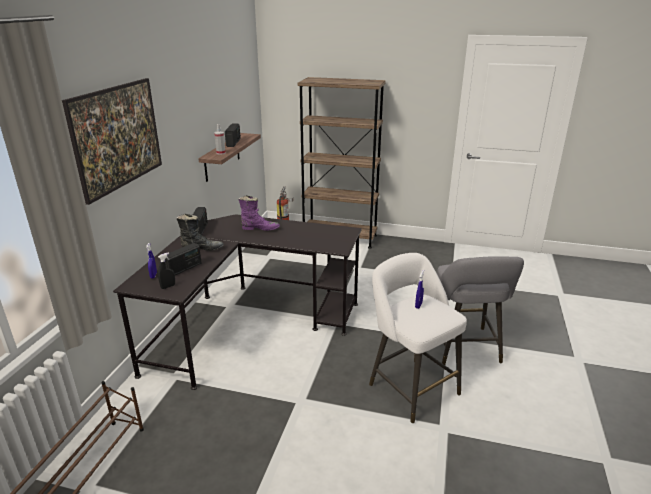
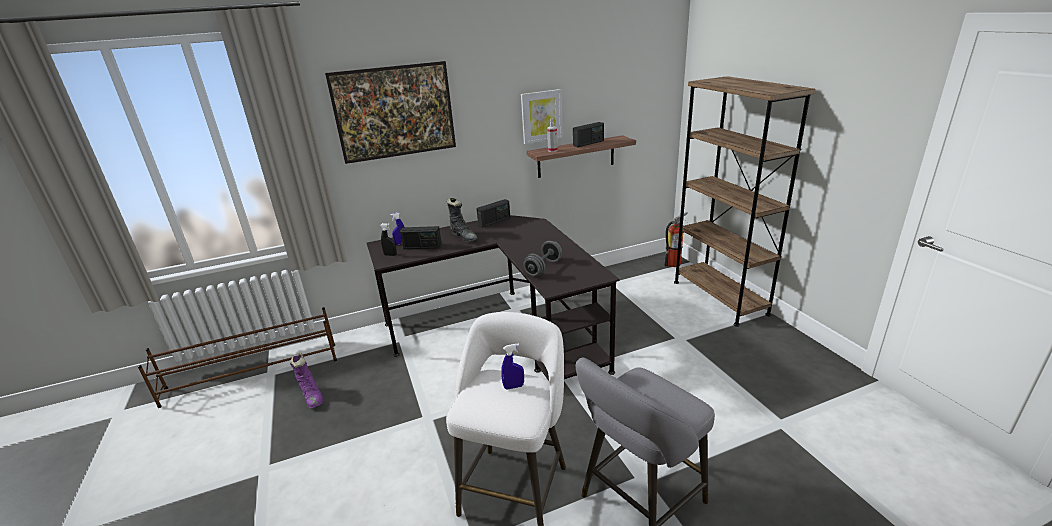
camera: 55 degrees right, 0 degrees up
(203, 124) = (541, 116): none -> picture
(259, 228) = (534, 238): purple boot -> purple boot (312, 396)
(308, 241) = (543, 268): none -> grey dumbbell

